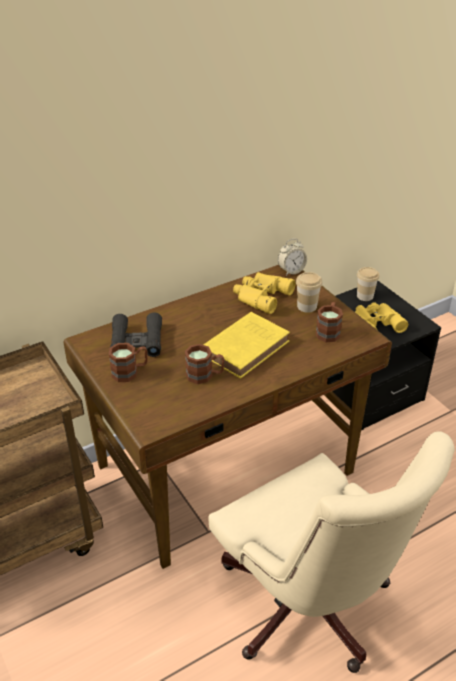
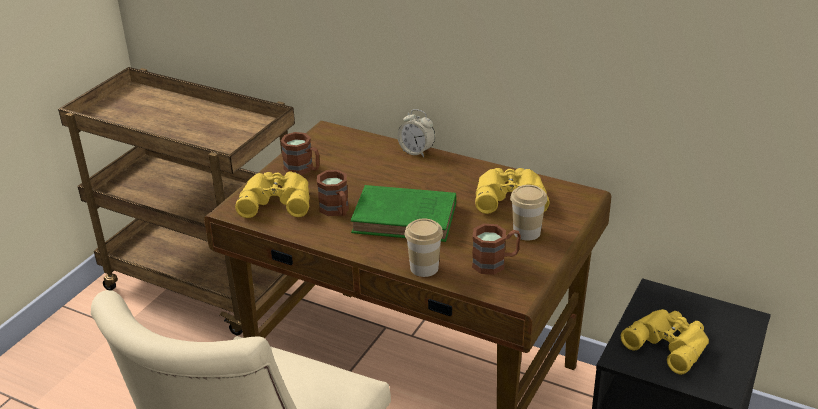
camera: 60 degrees right, 5 degrees down
(137, 341) = (352, 155): black binoculars -> none
(158, 400) = (276, 199): none -> yellow binoculars
(246, 347) = (407, 219): yellow book -> green book
(291, 271) = (585, 199): alarm clock -> alarm clock (416, 151)
(365, 296) = (717, 315): cup -> cup (424, 268)

